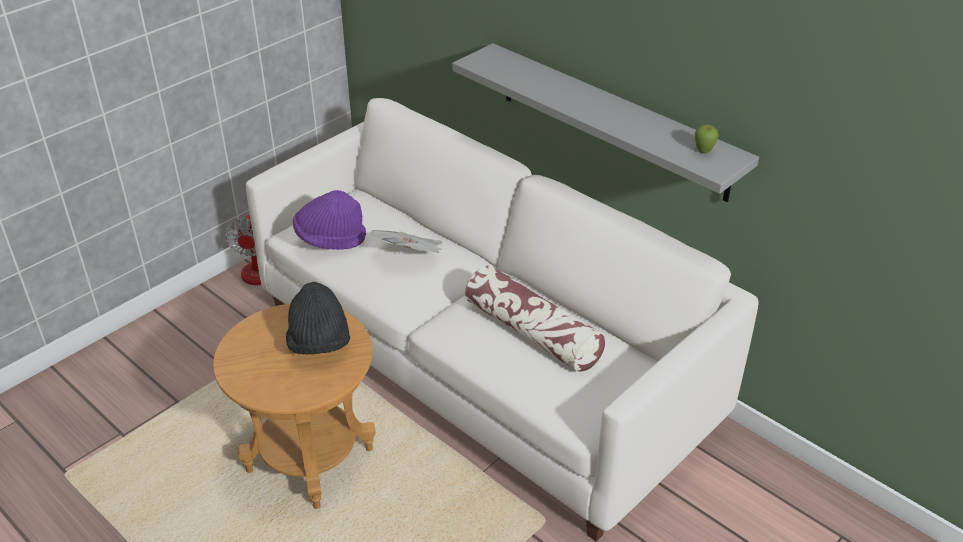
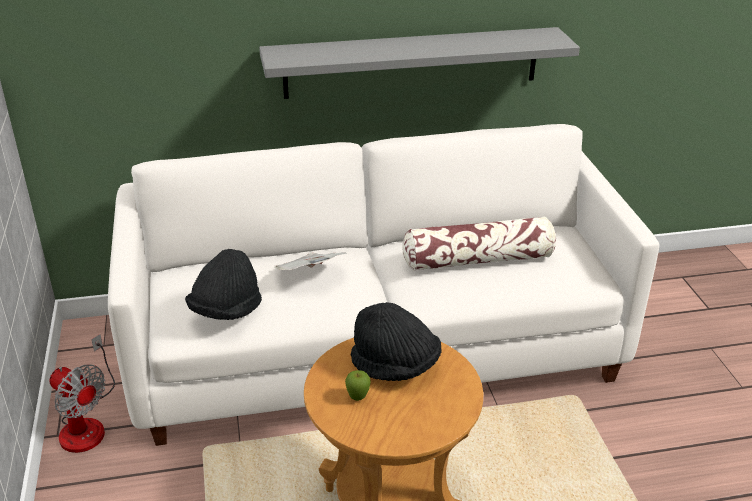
camera: 55 degrees left, 5 degrees down
(330, 239) = (226, 310): purple hat -> black hat
(703, 152) = (532, 37): apple -> apple (357, 398)

